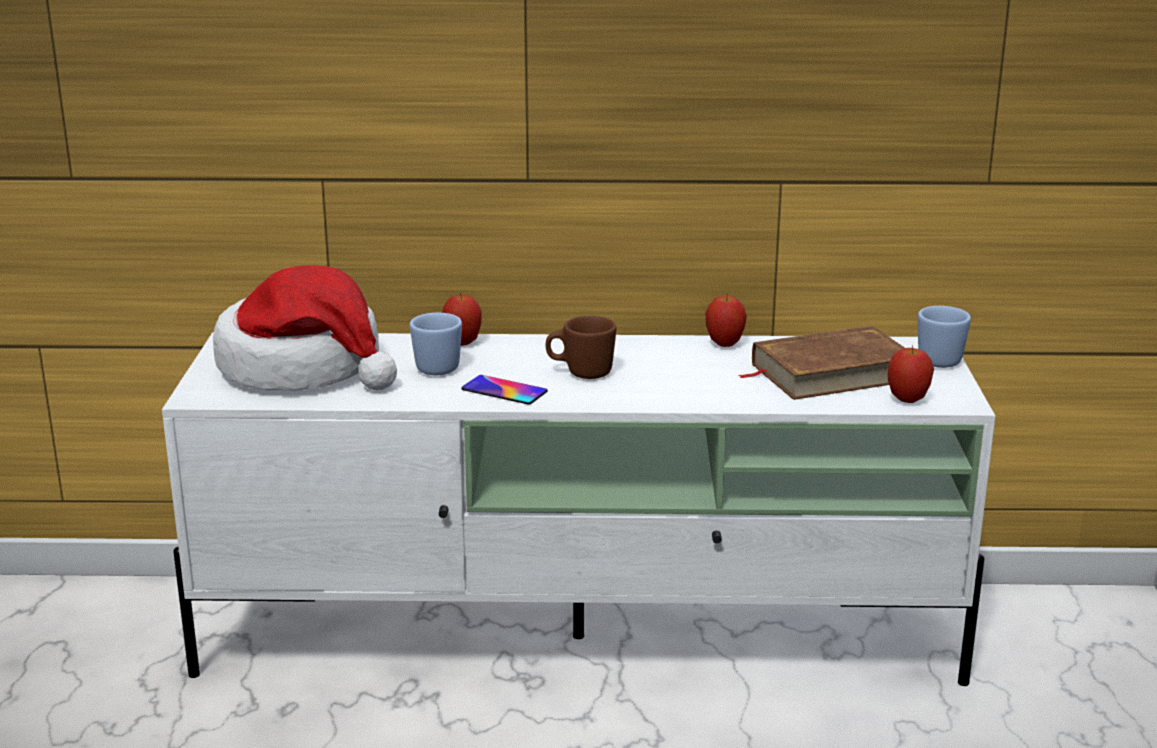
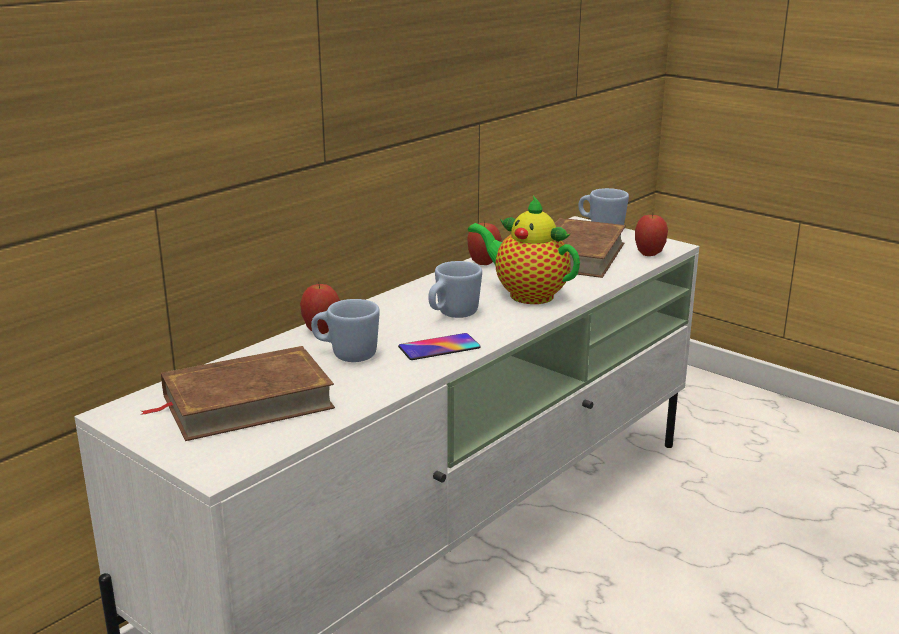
camera: 50 degrees left, 0 degrees up
(304, 367) = (246, 402): hat -> brown book
(580, 373) = (452, 315): brown mug -> blue mug
(683, 384) = (526, 294): none -> teapot

